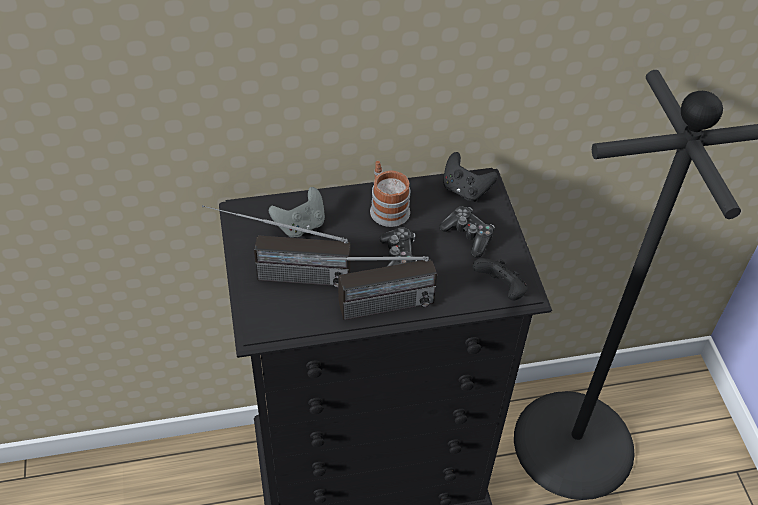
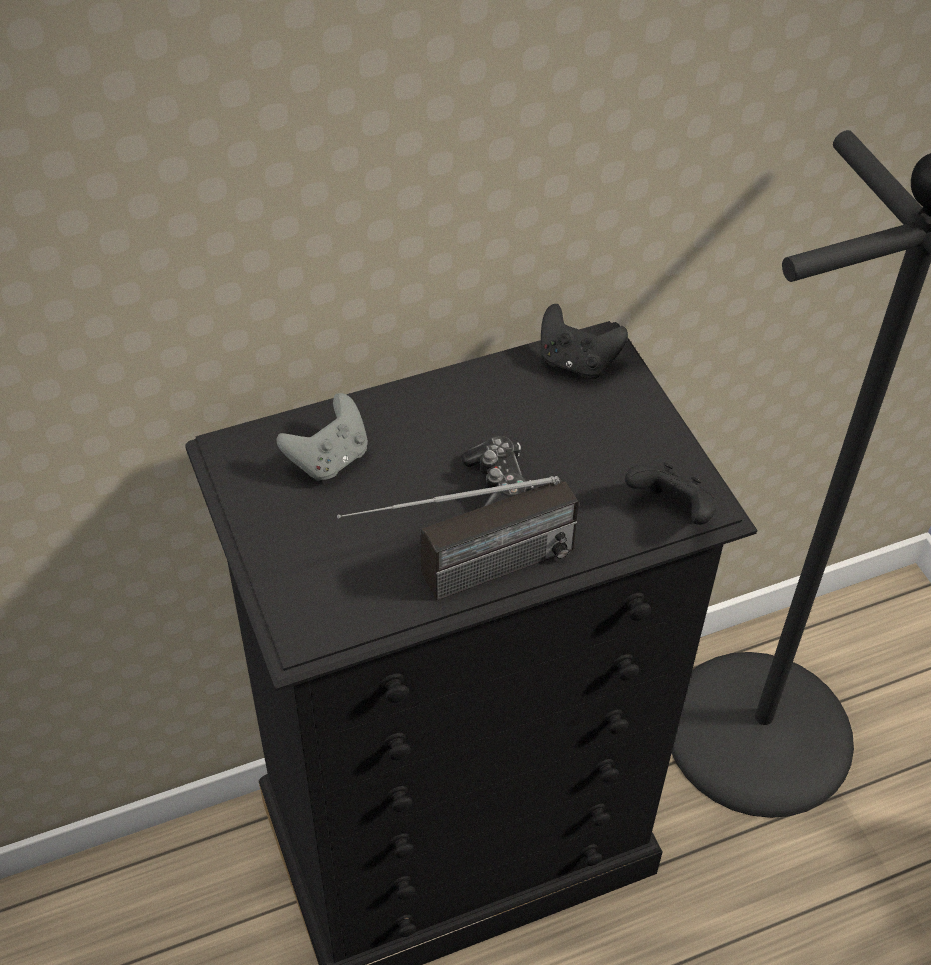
camera: 10 degrees left, 0 degrees up
(279, 275) = (314, 545): radio -> none
(387, 207) = (460, 408): mug -> none
(468, 236) = (600, 434): game controller -> none

